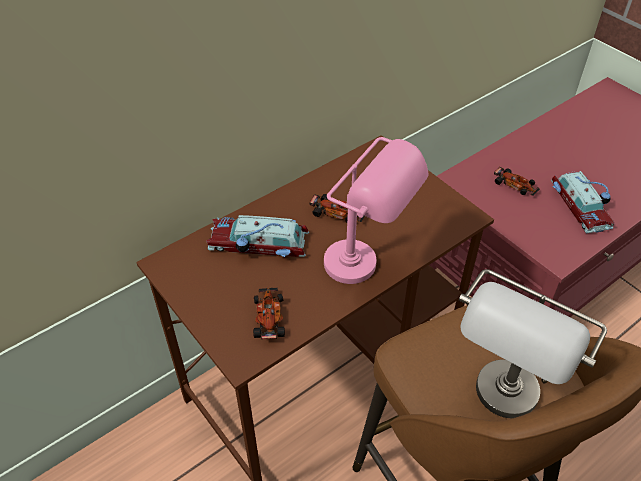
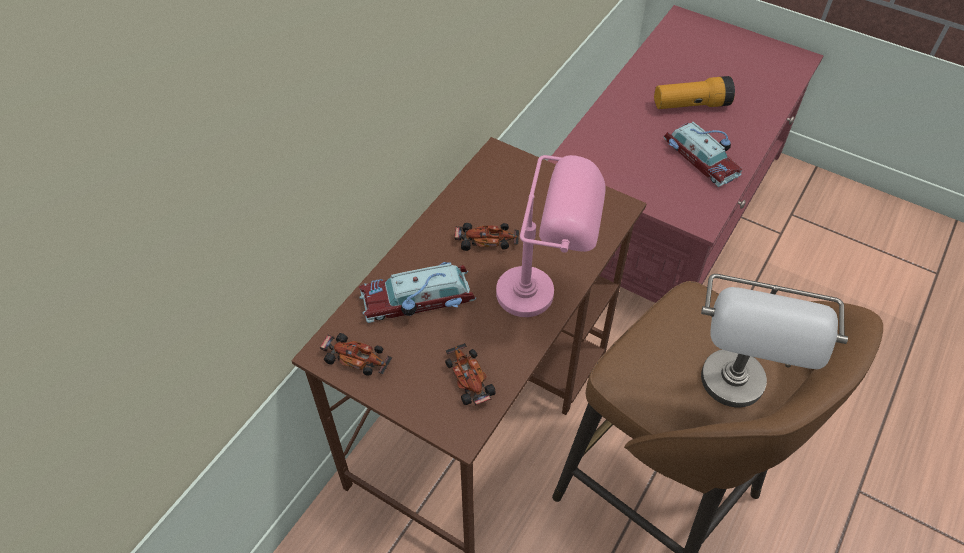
camera: 20 degrees left, 5 degrees up
(514, 186) = (629, 153): toy car -> toy car (356, 359)
(589, 160) = (691, 105): none -> flashlight

